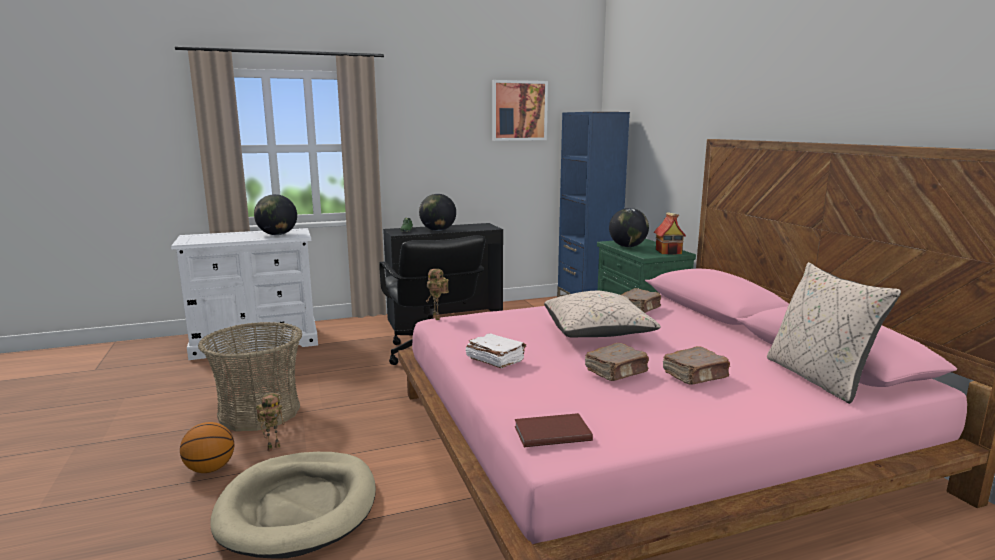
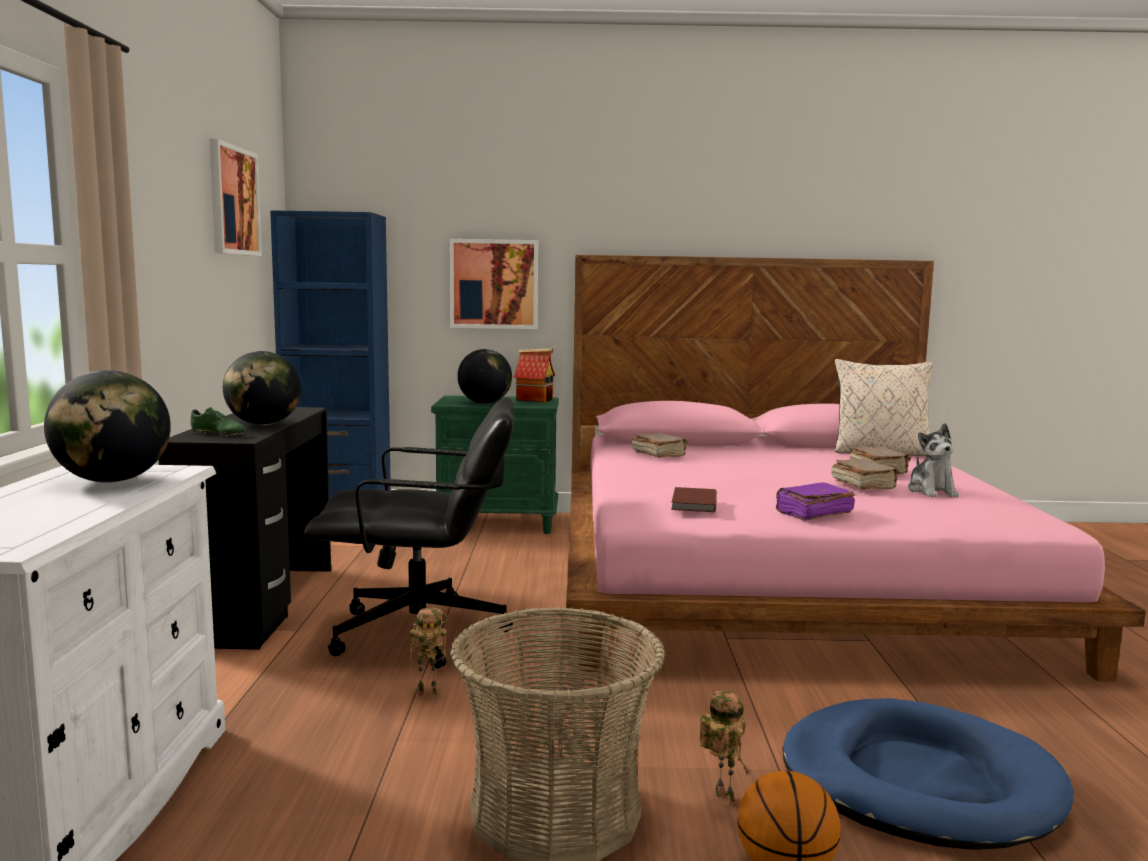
camera: 70 degrees left, 5 degrees down
(298, 507) = (919, 782): beige dog bed -> blue dog bed
(437, 318) = (623, 517): toy robot -> toy robot (429, 692)
(495, 360) = (813, 513): white book -> purple book
(551, 432) = (1014, 520): brown book -> brown book (692, 503)
(597, 332) = (739, 474): beige pillow -> none
(638, 400) = (931, 491): none -> plush toy
(675, 160) = (494, 284): none -> picture

